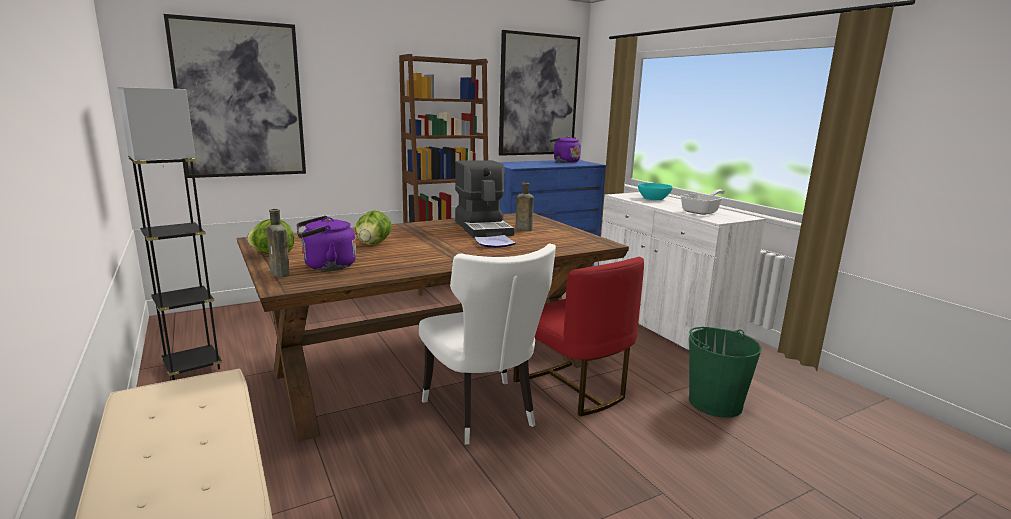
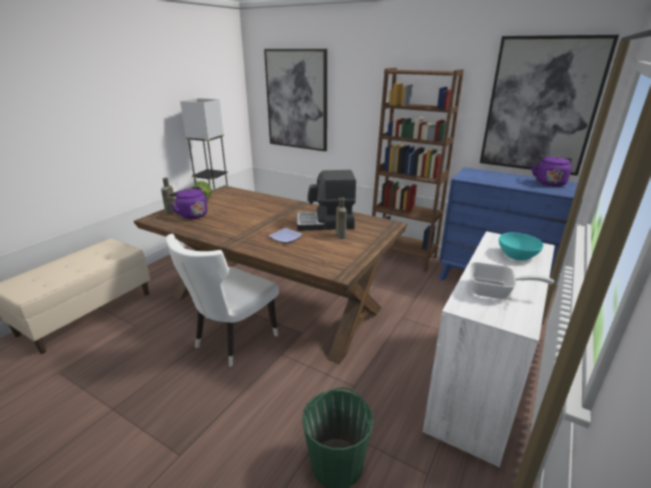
camera: 60 degrees right, 10 degrees up
(373, 244) = (245, 210): lettuce -> none
(484, 228) = (325, 223): coffee machine -> coffee machine turned 45 degrees clockwise
(573, 388) = (294, 367): red chair -> none

